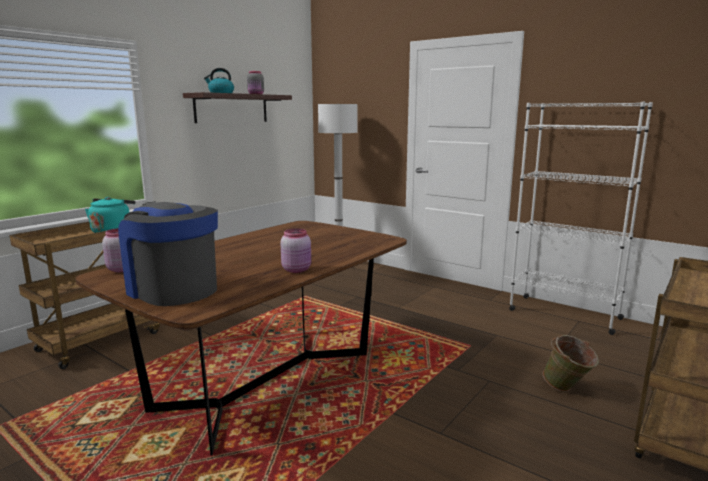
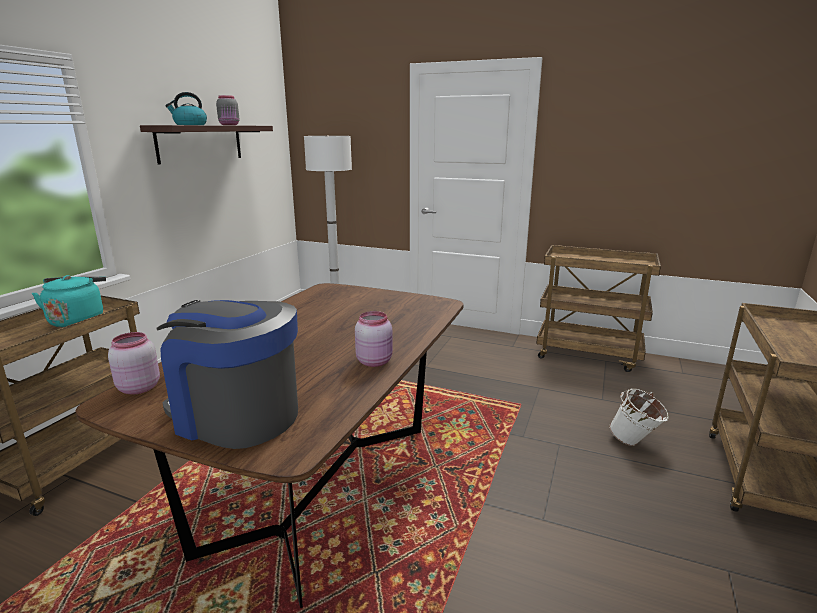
camera: 15 degrees left, 5 degrees up
(563, 314) = (588, 355): white bookcase -> brown cart
(567, 389) = (635, 443): green bucket -> white bucket

